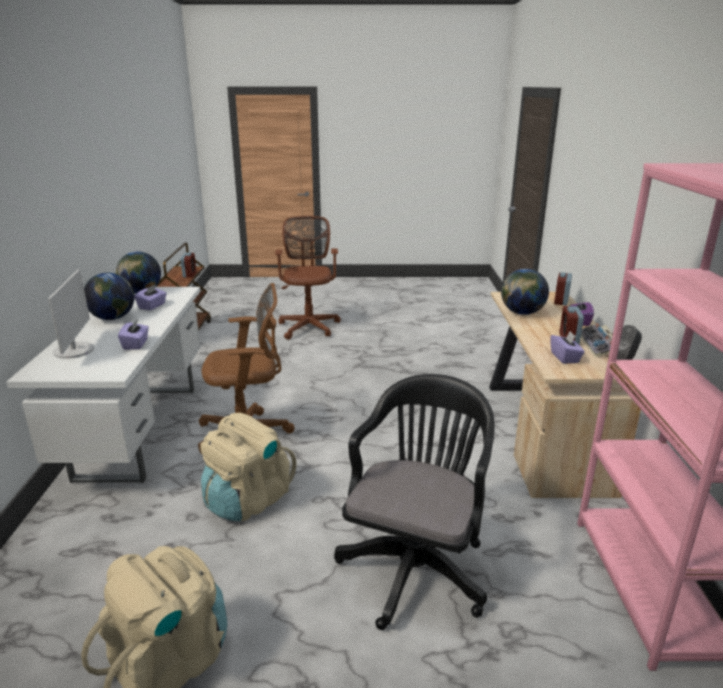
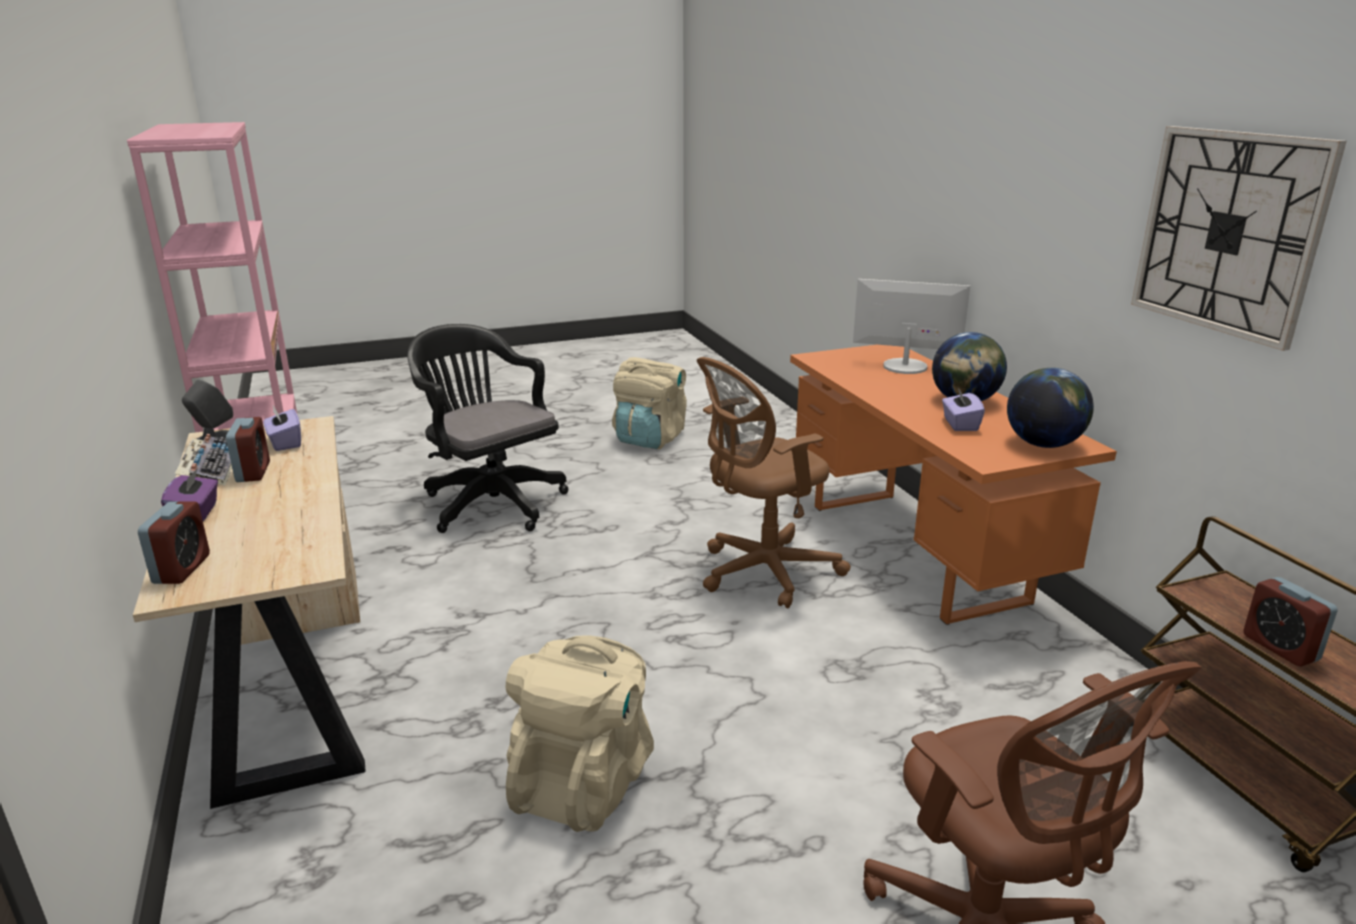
camera: 160 degrees right, 0 degrees up
(74, 350) = (904, 366): monitor -> monitor turned 135 degrees clockwise
(109, 164) = (1228, 232): none -> wall clock
(136, 344) = (855, 379): purple tissue box -> none
(139, 430) = (915, 551): white desk -> orange desk
(248, 500) = (687, 514): beige backpack -> beige backpack (584, 781)
(416, 565) = (490, 502): black office chair -> black office chair turned 135 degrees clockwise
(522, 313) = (302, 517): globe -> none

